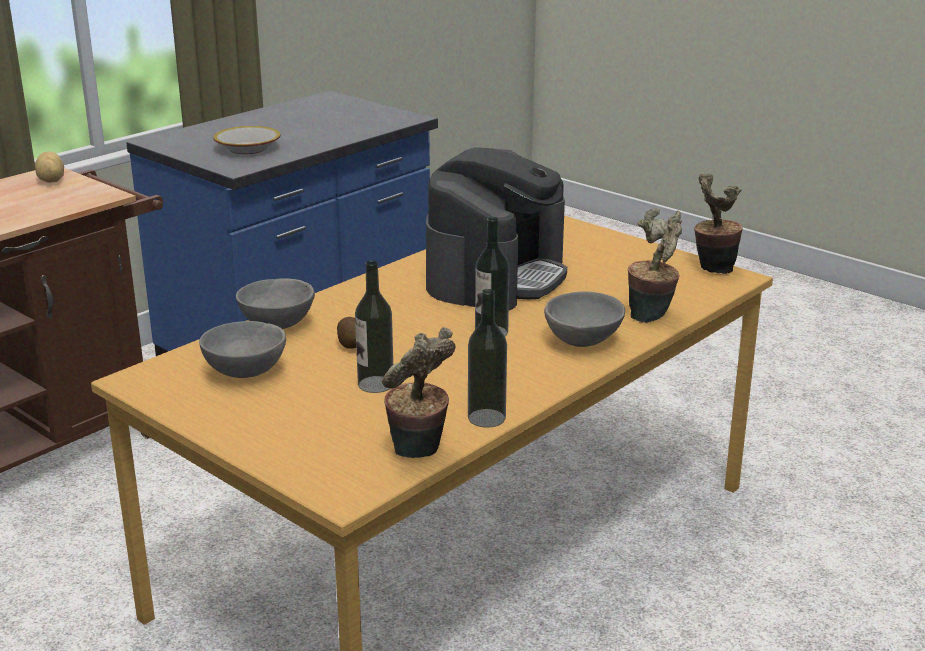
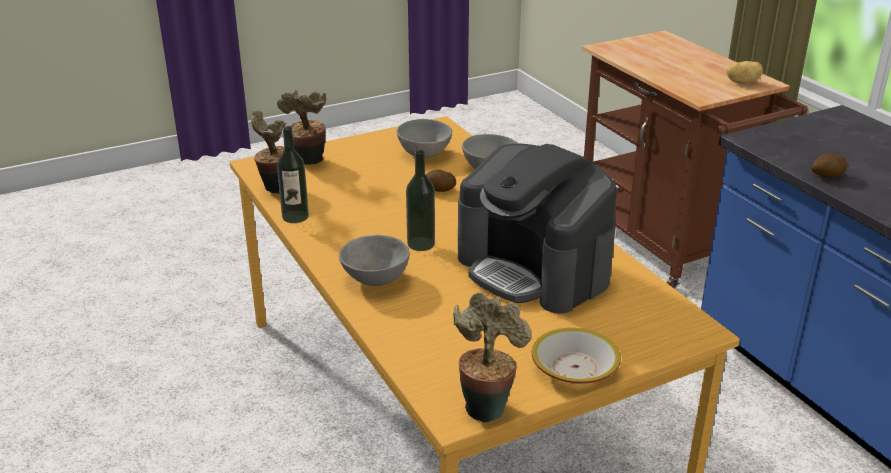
camera: 110 degrees right, 5 degrees up
(247, 148) = (814, 147): bowl -> bowl (575, 368)
(311, 145) = (826, 176): none -> potato
(375, 384) = (373, 189): bottle -> none
(652, 316) = (398, 328): potted plant -> potted plant (308, 162)

